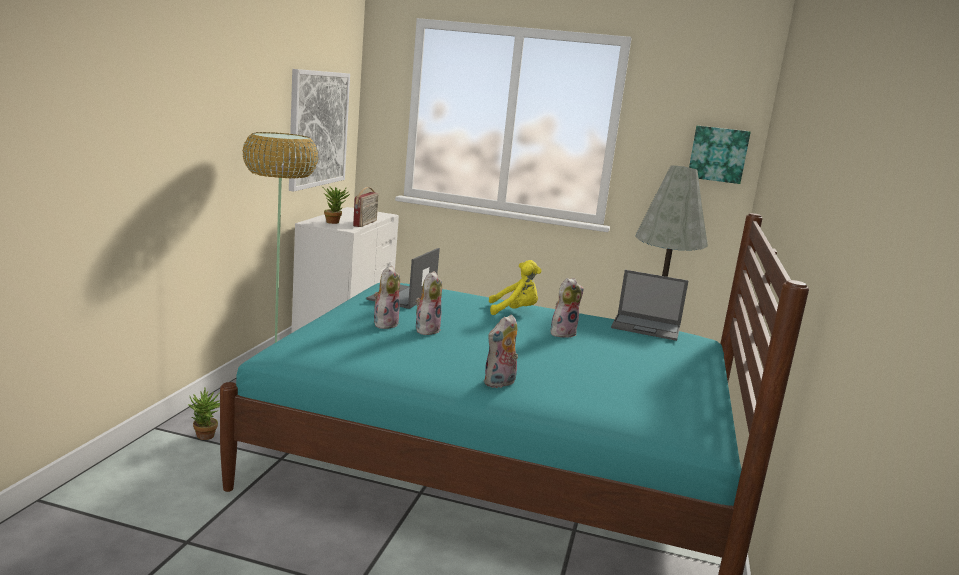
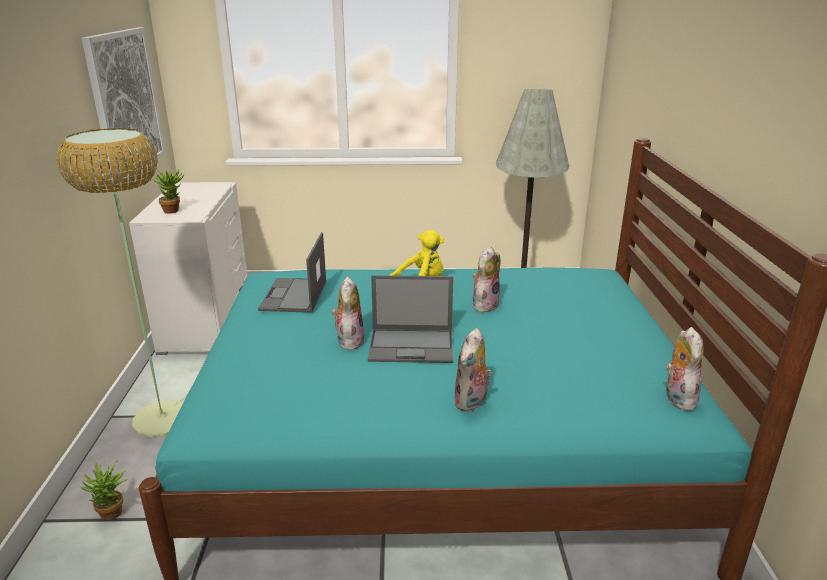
camera: 15 degrees left, 10 degrees up
(365, 223) = (208, 204): radio -> none
(385, 323) = (299, 344): plush toy -> plush toy (677, 398)
(647, 327) = (553, 273): laptop -> laptop (412, 345)
(718, 154) = (561, 67): picture -> none

